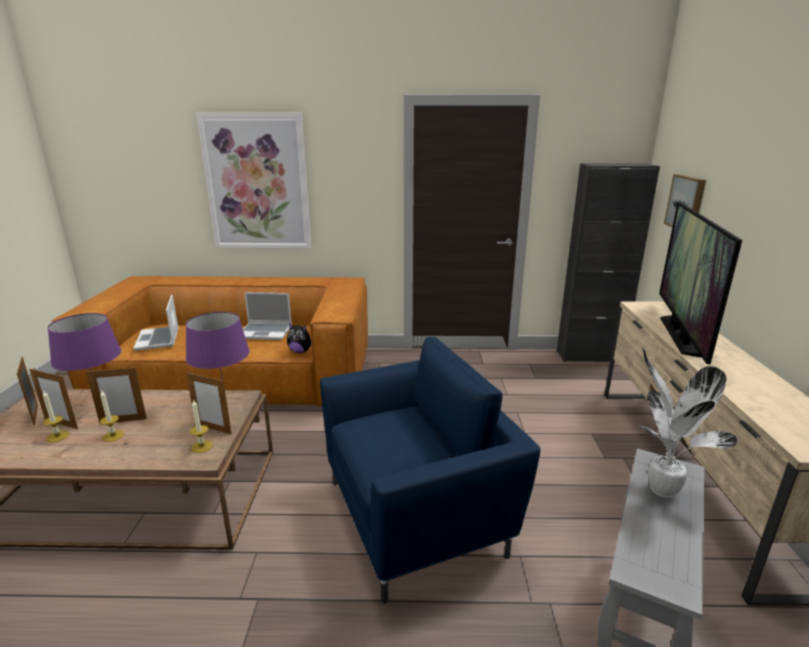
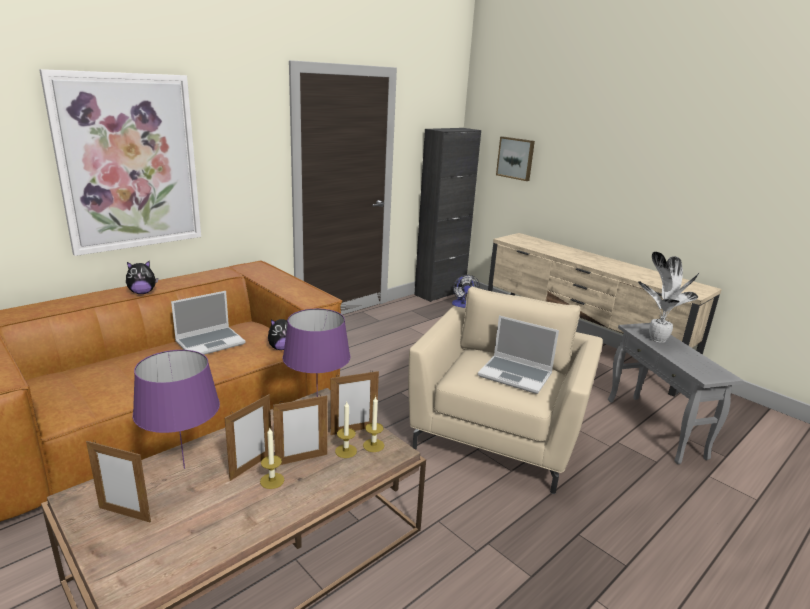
camera: 45 degrees left, 0 degrees up
(58, 436) = (209, 512): candle -> candle (346, 451)
(61, 424) = (184, 503): picture frame -> picture frame (301, 459)
(158, 339) = (87, 391): laptop -> laptop (516, 375)
(247, 283) = (142, 293): none -> plush toy
(418, 517) = (497, 438): blue armchair -> beige armchair
(596, 375) = (462, 305): none -> fan
(680, 335) = (560, 253): television -> none

